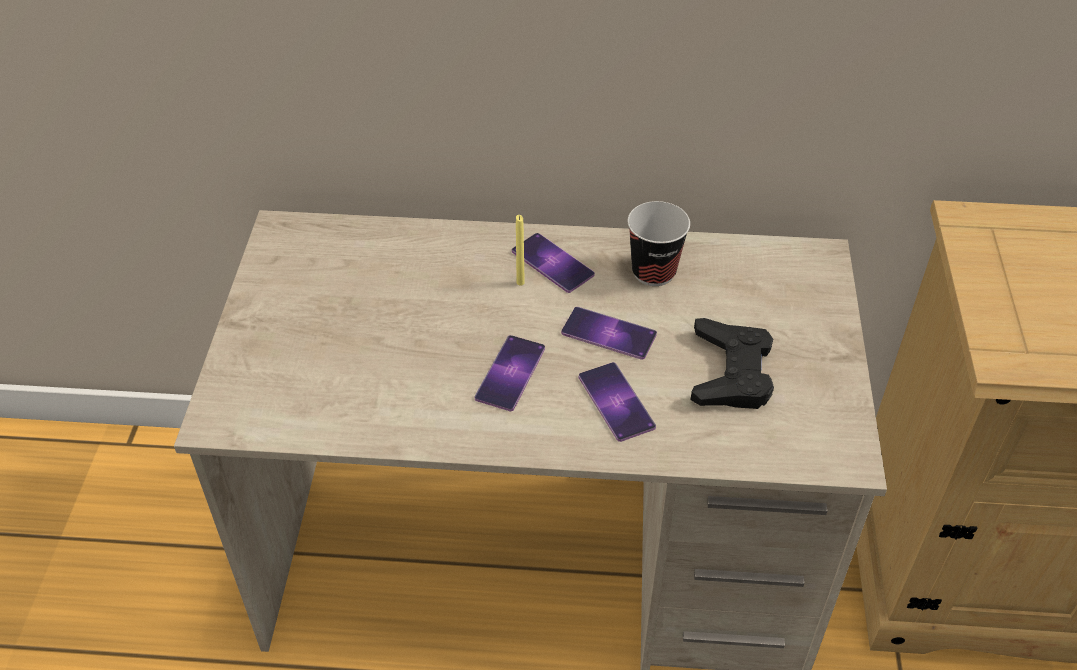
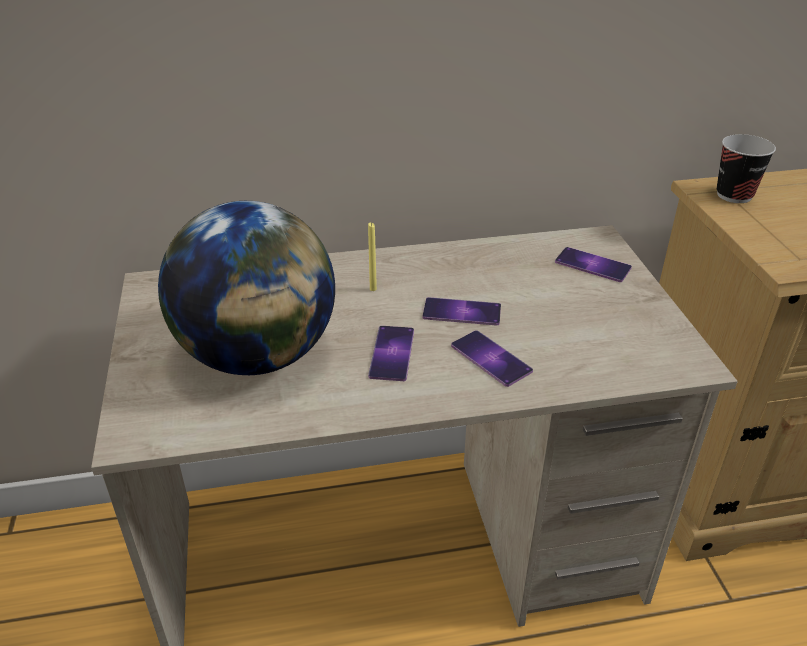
camera: 15 degrees left, 10 degrees down
(368, 348) = (258, 356): none -> globe
(552, 263) = (394, 272): phone -> phone (592, 265)
(653, 272) = (478, 266): cup -> cup (734, 195)
(730, 372) = (572, 322): black game controller -> none

